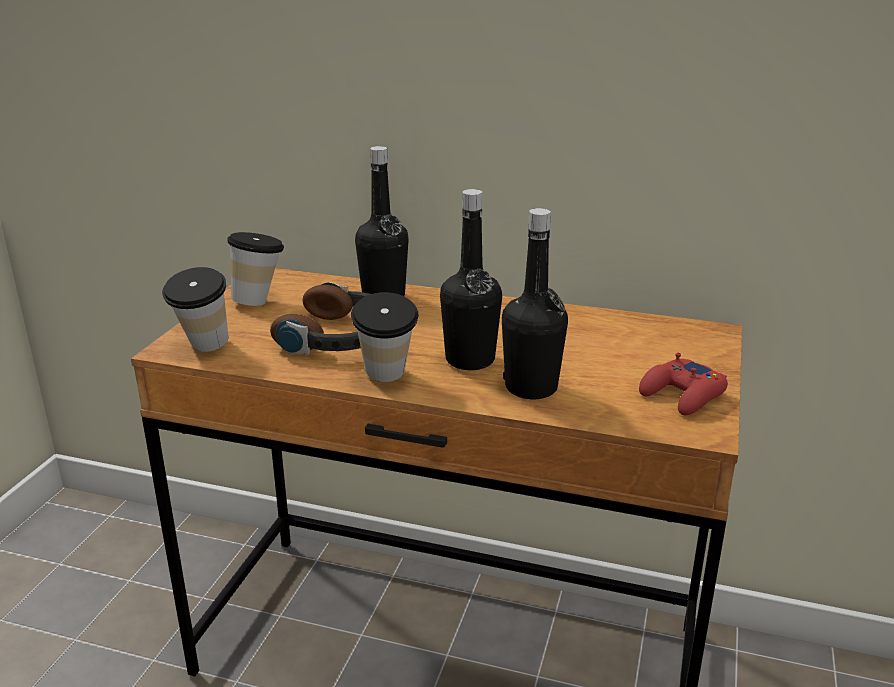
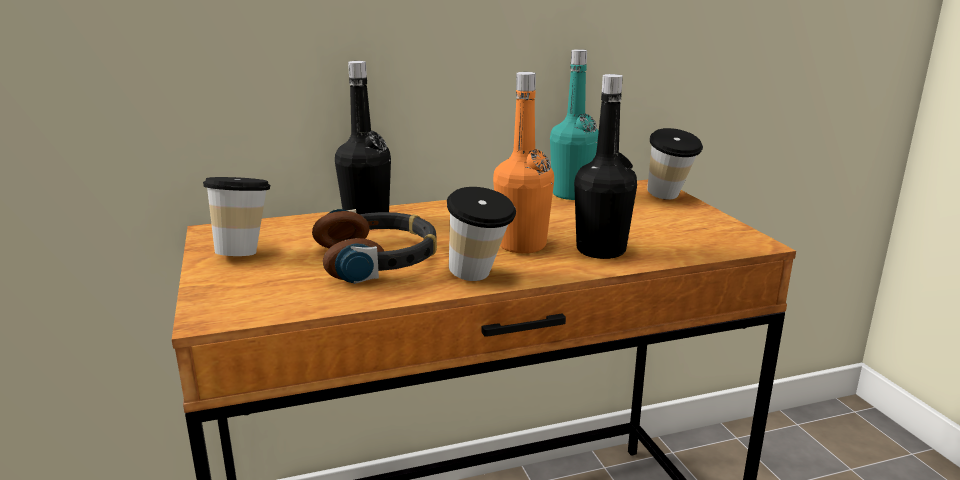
camera: 35 degrees left, 5 degrees down
(204, 349) = (252, 306): cup -> cup (669, 198)
(470, 360) = (522, 245): black bottle -> orange bottle
(608, 319) = (572, 194): none -> turquoise bottle
(683, 395) = (703, 226): red game controller -> none

